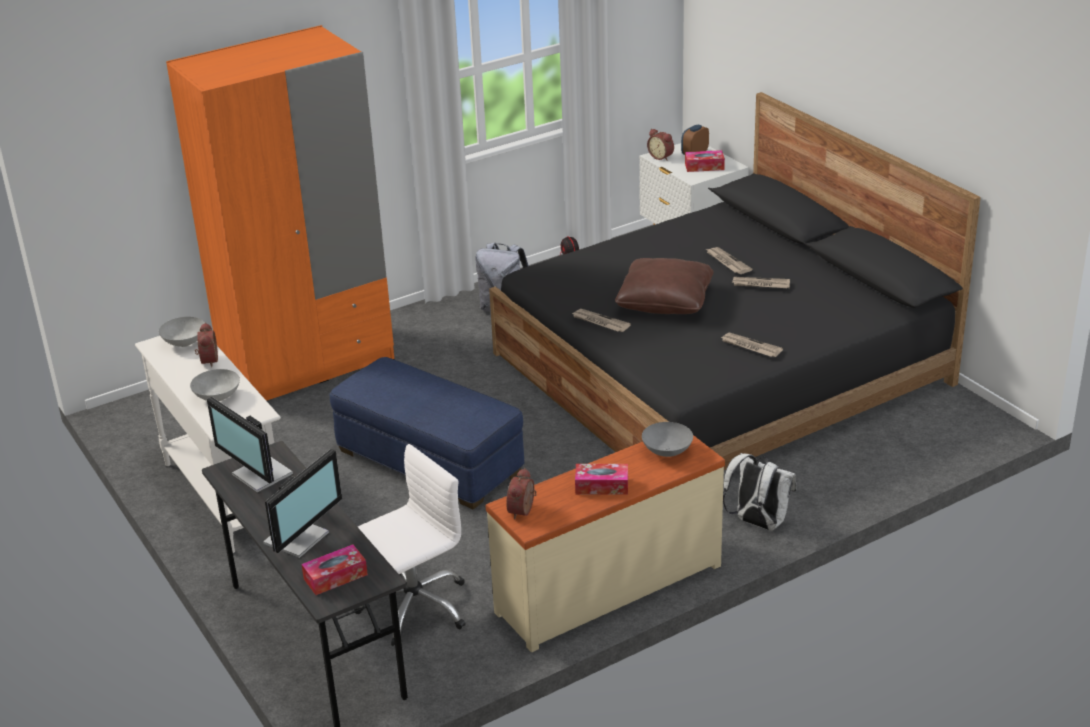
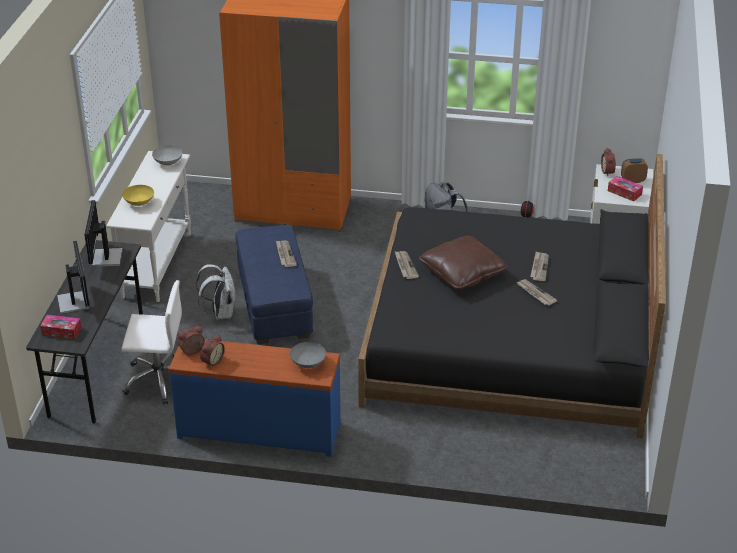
camera: 40 degrees right, 5 degrees up
(207, 361) = (163, 179): alarm clock -> alarm clock (211, 361)
(218, 397) = (139, 203): grey bowl -> yellow bowl
(299, 538) = (75, 302): monitor -> monitor turned 90 degrees counterclockwise
(601, 486) = (247, 362): tissue box -> none
(607, 587) = (259, 429): beige dresser -> blue dresser
(750, 347) = (464, 330): newspaper -> newspaper (285, 254)
(757, 523) = (387, 445): white backpack -> white backpack (220, 313)

